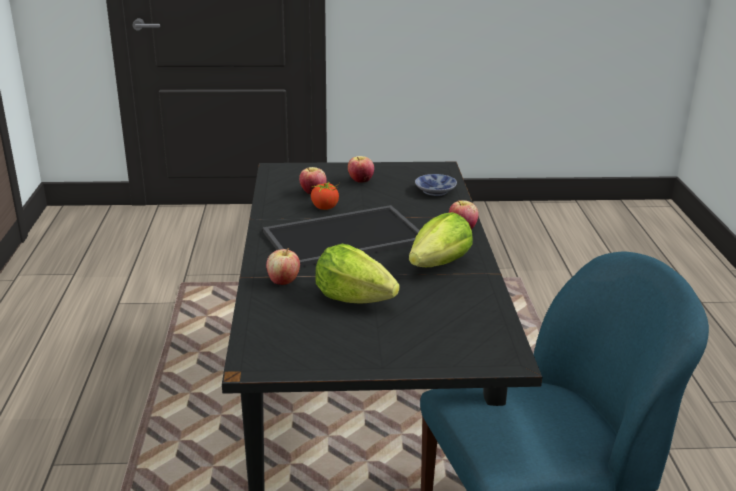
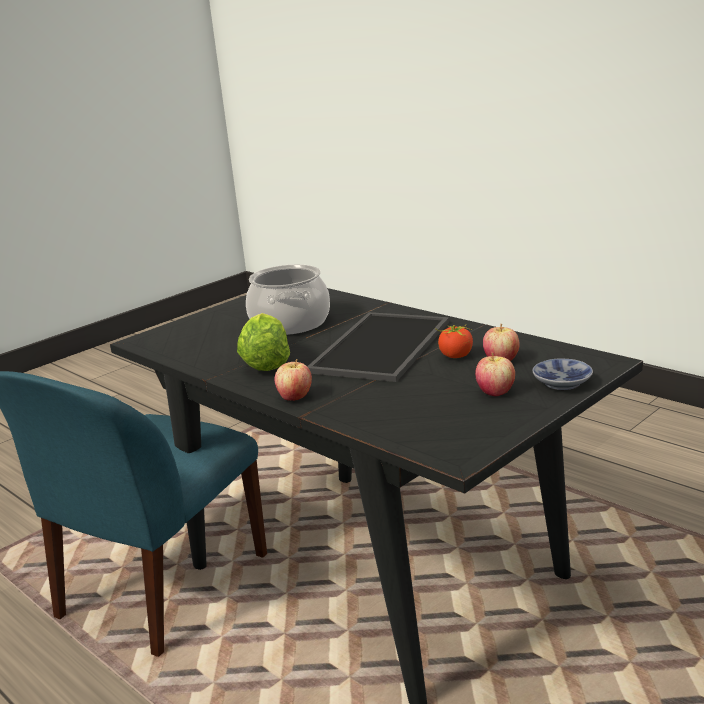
camera: 140 degrees right, 5 degrees down
(283, 281) = (356, 311): apple -> none
(353, 298) = (291, 323): lettuce -> cooking pot
(436, 191) = (395, 422): bowl -> bowl (562, 384)

